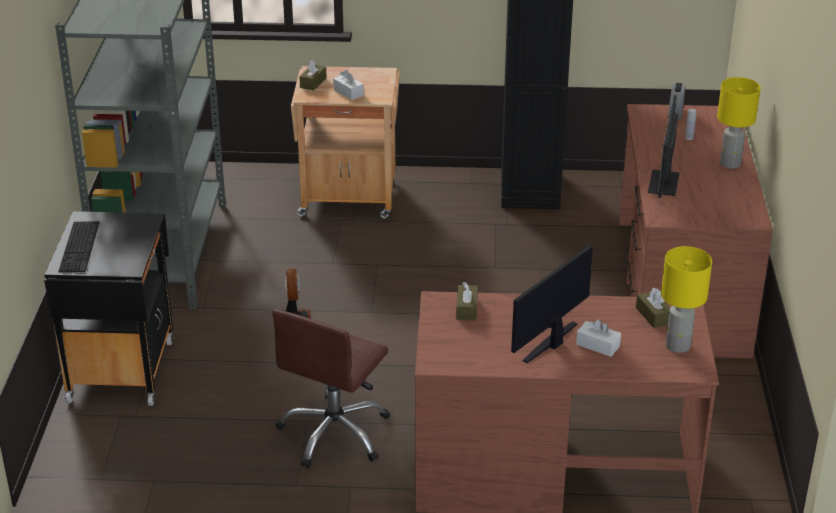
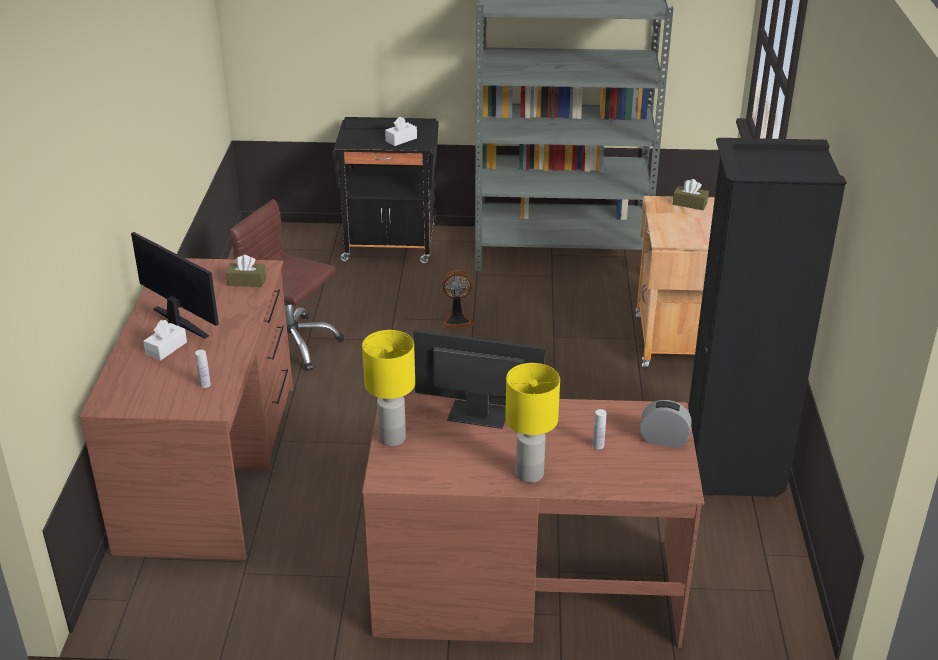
camera: 90 degrees right, 0 degrees up
(348, 92) = (673, 222): white tissue box -> white tissue box (401, 139)
(653, 316) = (205, 384): brown tissue box -> white bottle
(678, 346) = (147, 396): yellow table lamp -> yellow table lamp (391, 438)

